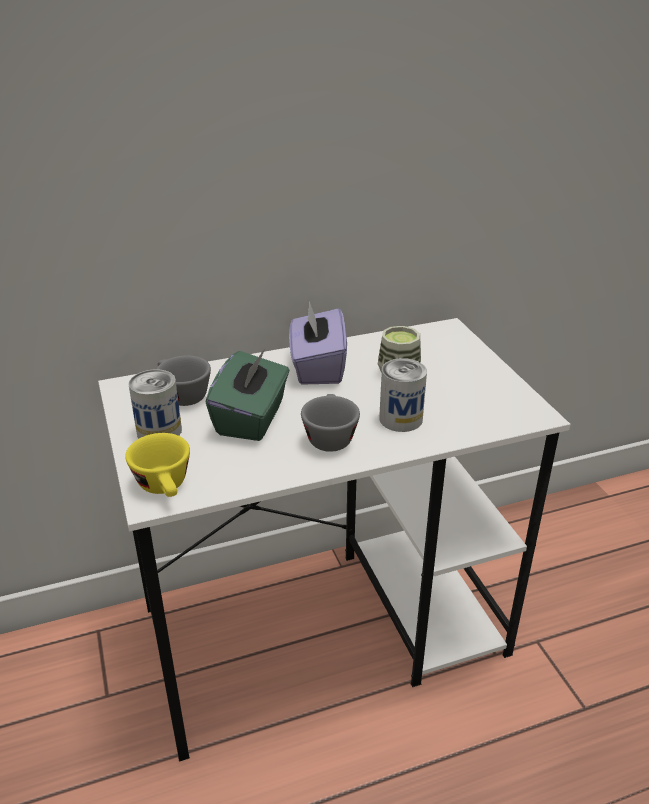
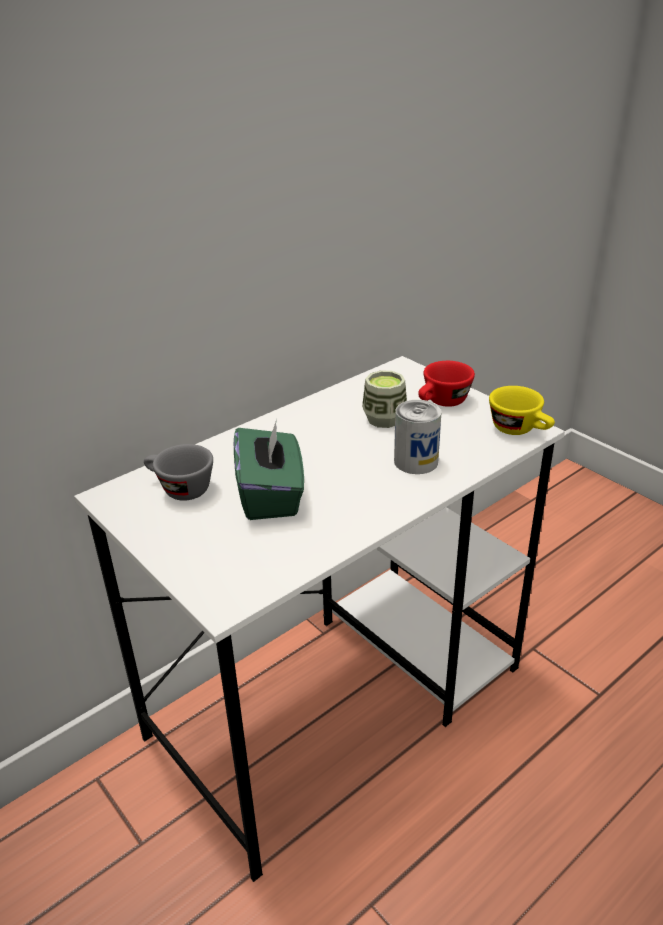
camera: 20 degrees left, 0 degrees up
(159, 431) = (182, 532): can -> none
(165, 487) = (229, 587): yellow cup -> yellow cup (520, 430)
(317, 367) = (302, 430): purple tissue box -> none
(329, 436) = (360, 494): grey cup -> none
(464, 370) = (442, 403): none -> red cup

